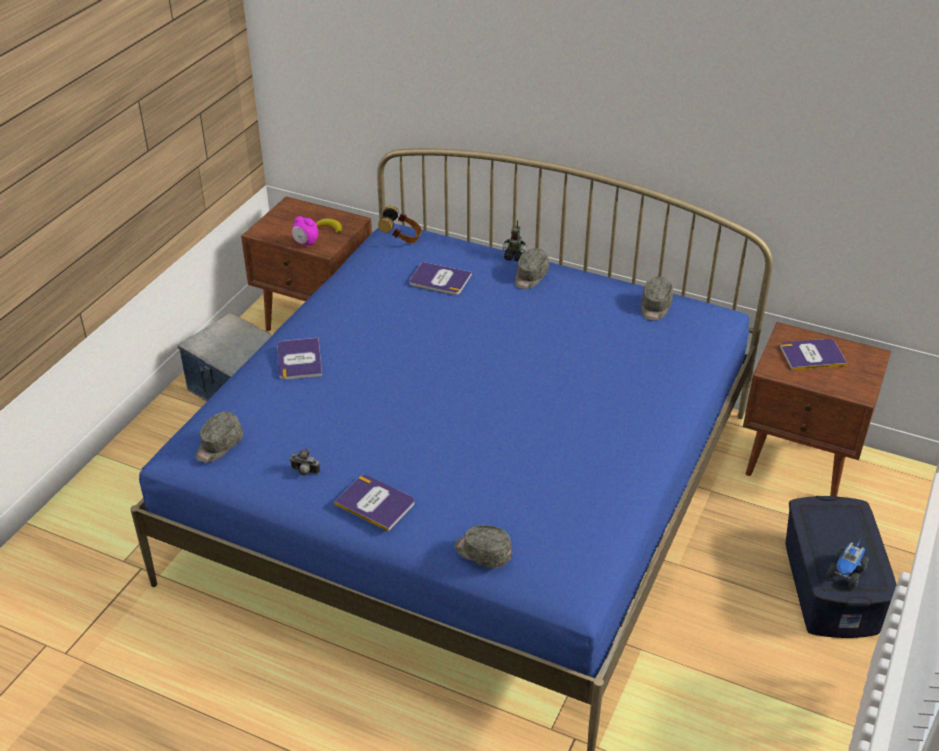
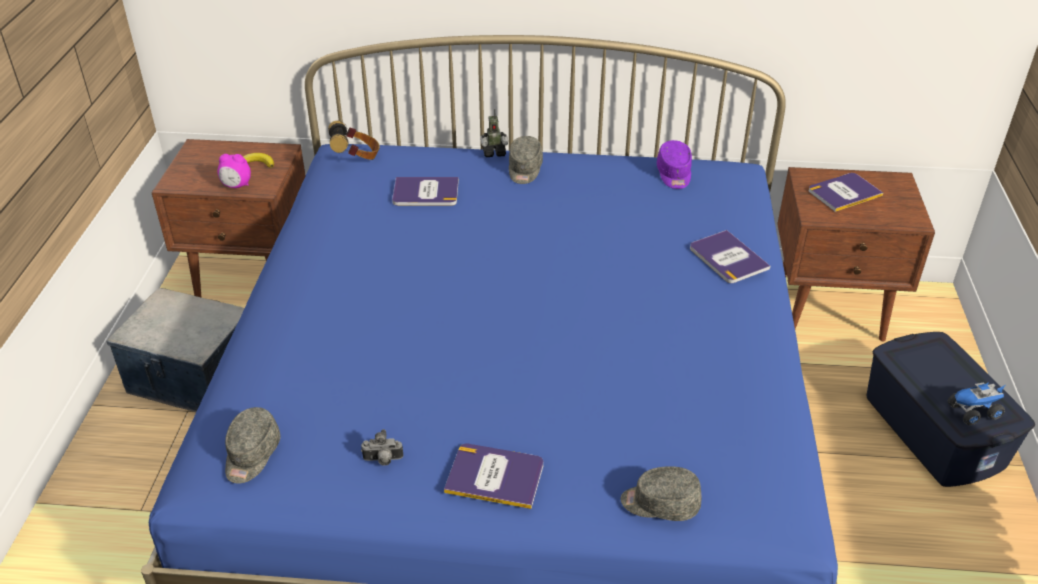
camera: 20 degrees left, 0 degrees up
(299, 360) = (305, 320): book -> book (727, 258)
(655, 307) = (674, 174): grey cap -> purple cap
(846, 573) = (973, 412): toy truck -> toy truck turned 60 degrees clockwise

